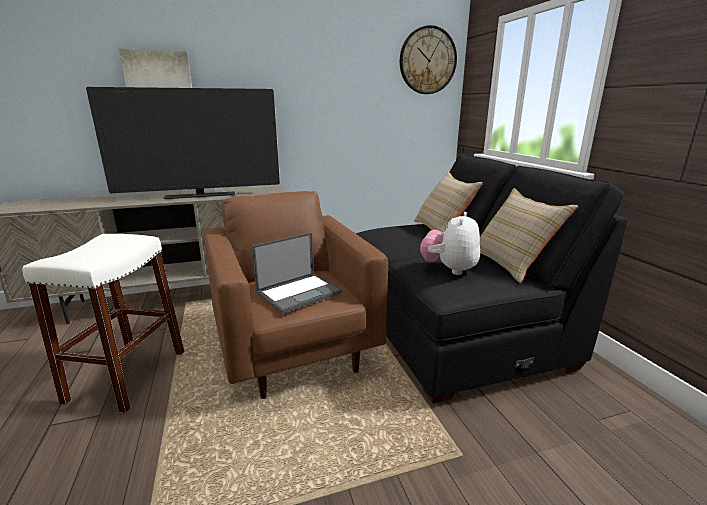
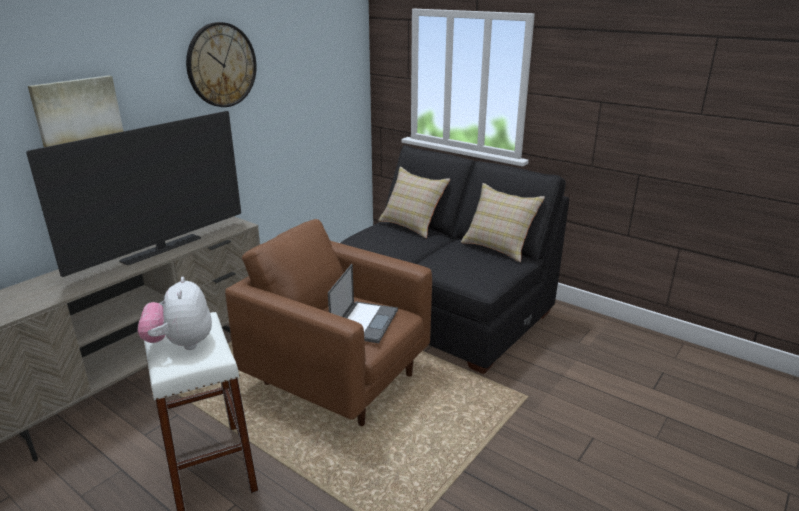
camera: 35 degrees left, 5 degrees up
(427, 61) = (340, 45): wall clock -> wall clock (221, 65)
(449, 269) = (466, 265): plush toy -> plush toy (181, 344)

